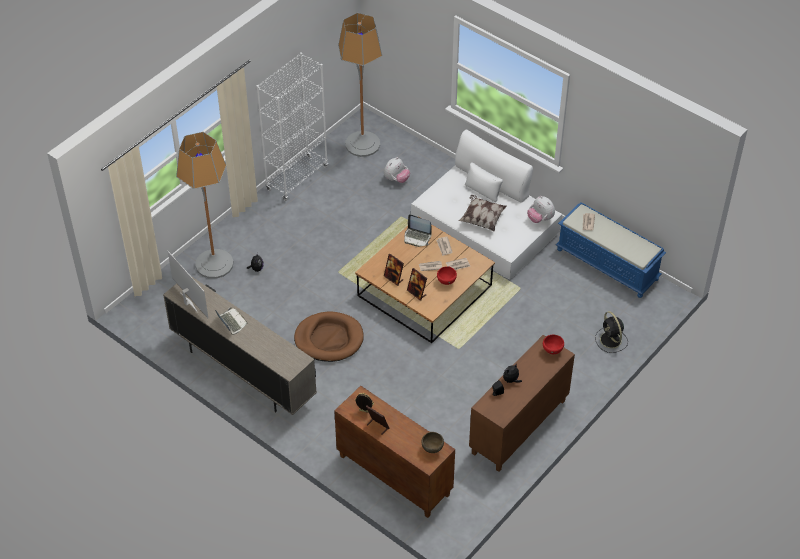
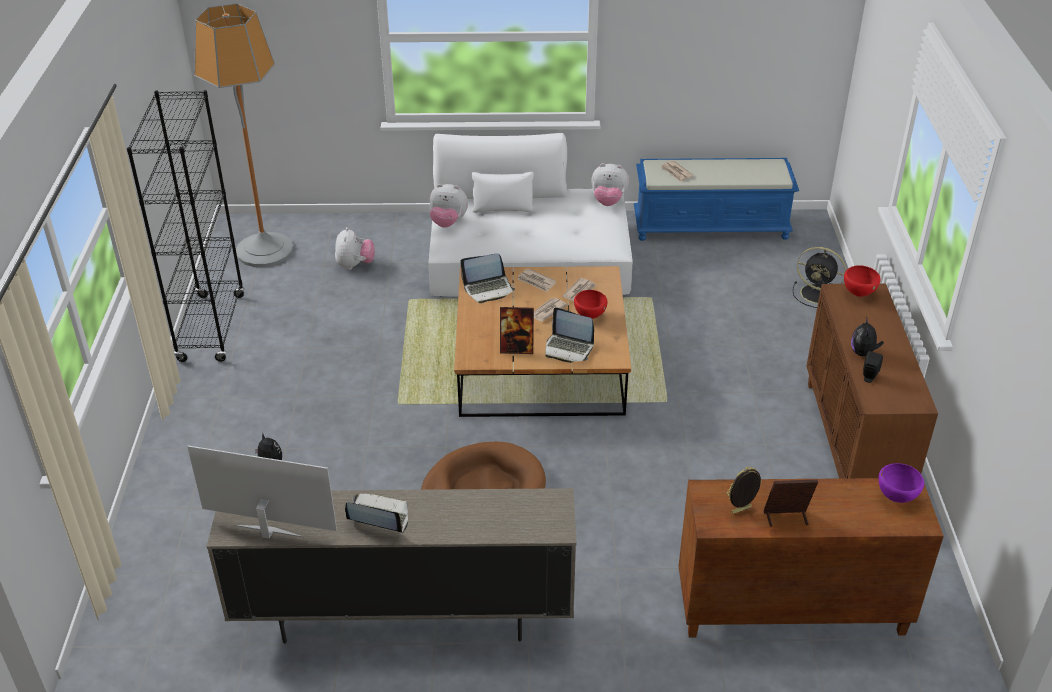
camera: 40 degrees left, 10 degrees down
(214, 264) = (193, 496): floor lamp -> none
(297, 178) = (211, 328): white bookcase -> black bookcase
(416, 293) = (568, 348): picture frame -> laptop
(432, 449) = (895, 497): brown bowl -> purple bowl
(443, 184) = (448, 223): none -> plush toy
(482, 219) = (541, 234): pillow -> none

